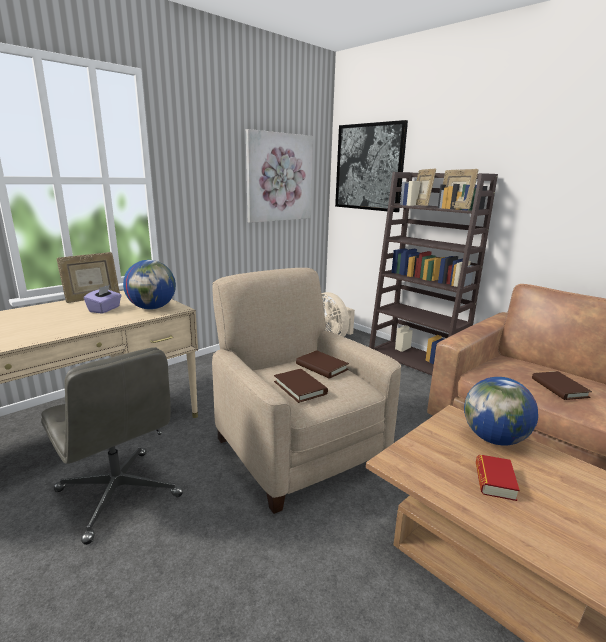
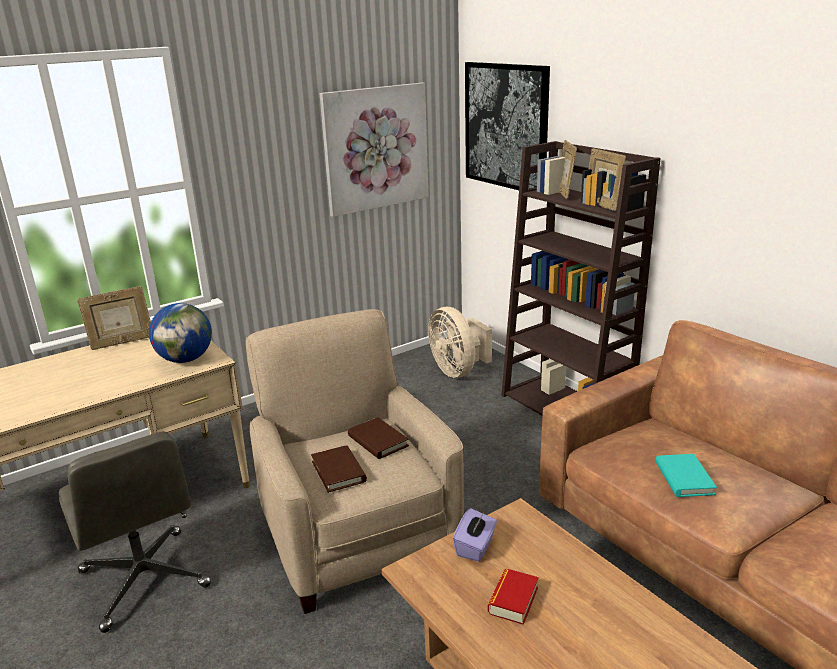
camera: 10 degrees right, 5 degrees up
(105, 309) = (132, 362): purple tissue box -> purple tissue box (475, 547)
(494, 439) = (547, 548): globe -> none
(559, 388) = (684, 478): brown book -> turquoise book

